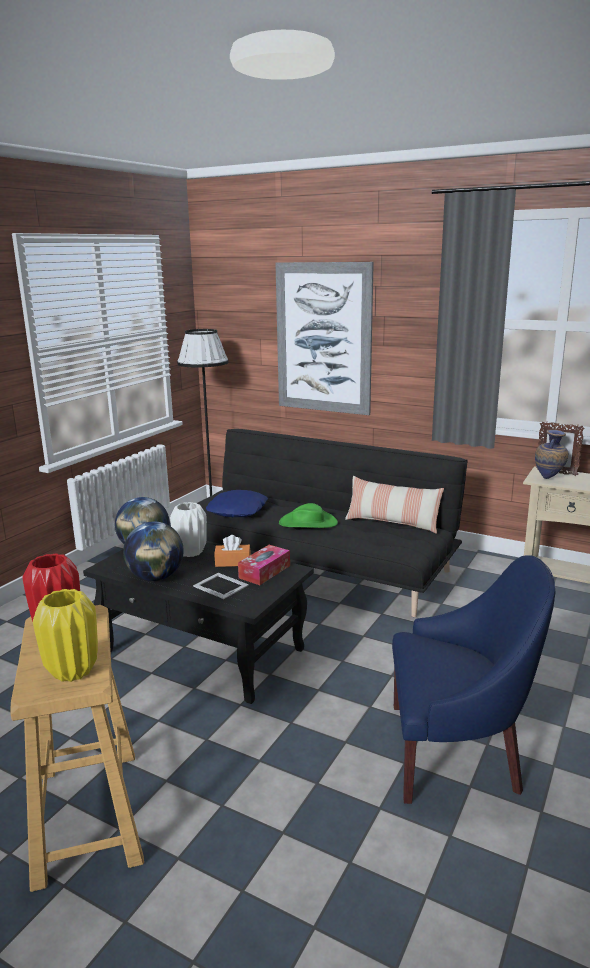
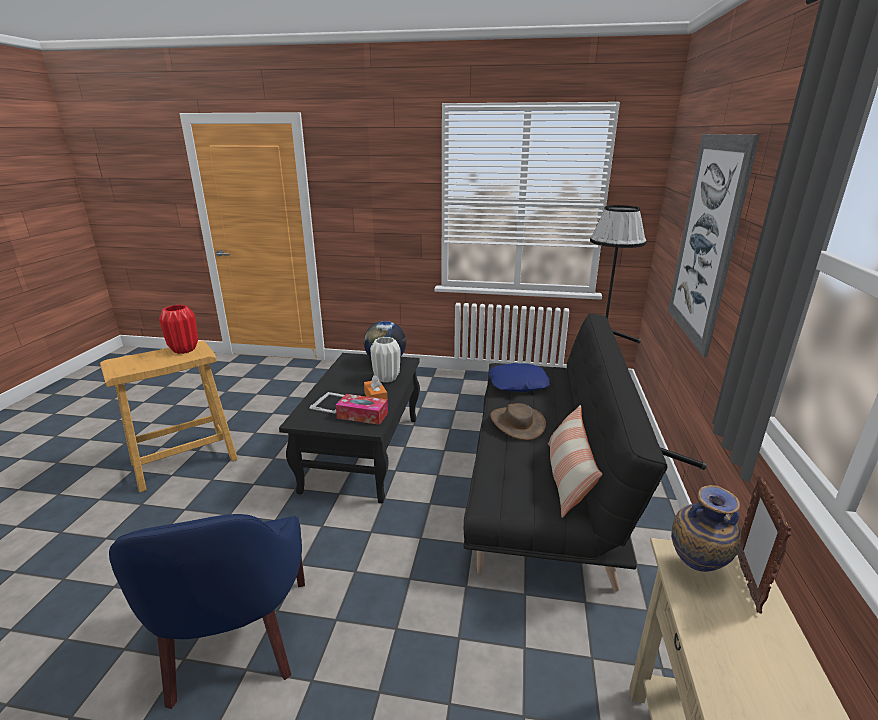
camera: 70 degrees right, 5 degrees up
(73, 671) = (130, 365): yellow vase -> none
(156, 577) = (338, 377): globe -> none
(308, 523) = (517, 423): green hat -> brown hat

